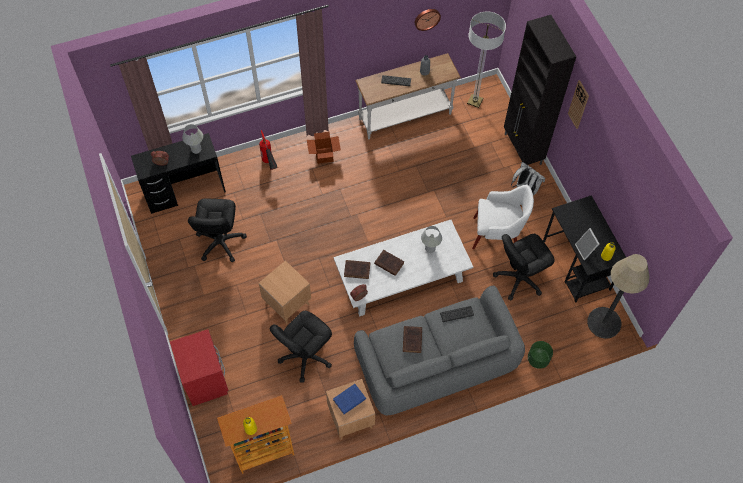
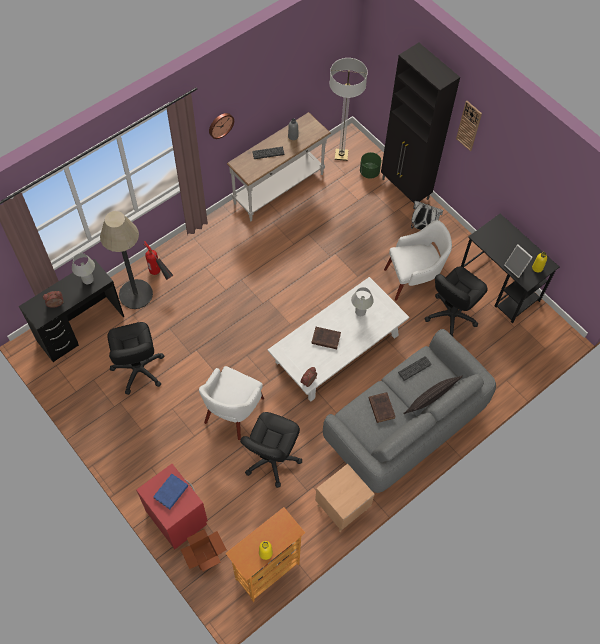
camera: 20 degrees left, 0 degrees up
(287, 304) = (232, 412): brown side table -> white armchair
(324, 155) = (212, 250): cardboard box -> cardboard box (205, 556)
(348, 400) = (343, 489): blue book -> blue book (170, 493)
(358, 270) = (297, 355): brown book -> none
(427, 18) = (286, 80): wall clock -> wall clock (220, 125)
(460, 347) = (430, 400): none -> pillow
(538, 359) = (499, 389): green planter -> green planter (369, 172)
(604, 323) = (546, 334): floor lamp -> floor lamp (136, 294)

